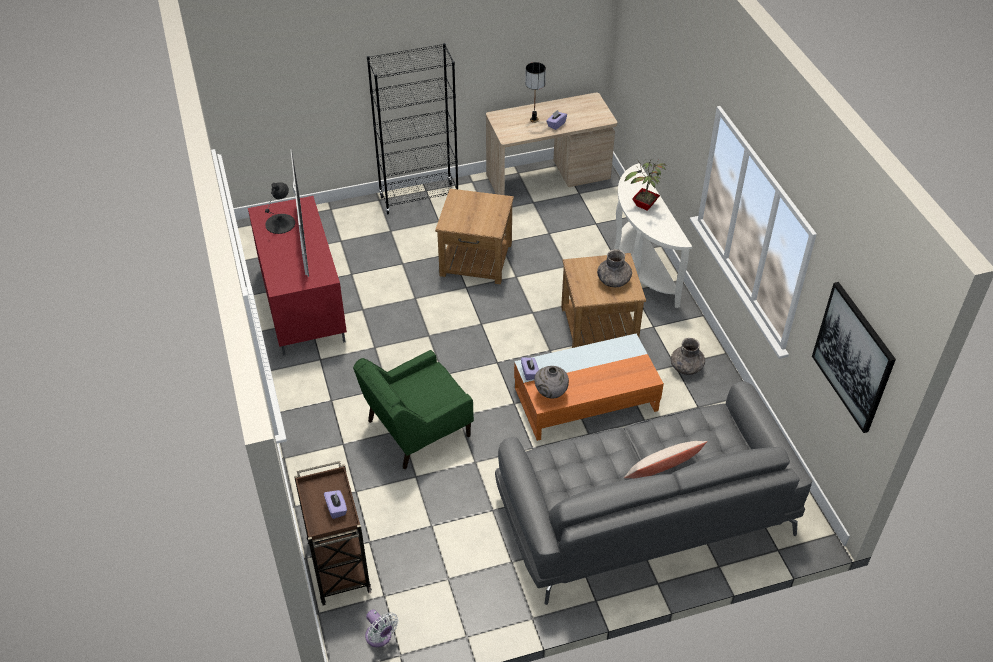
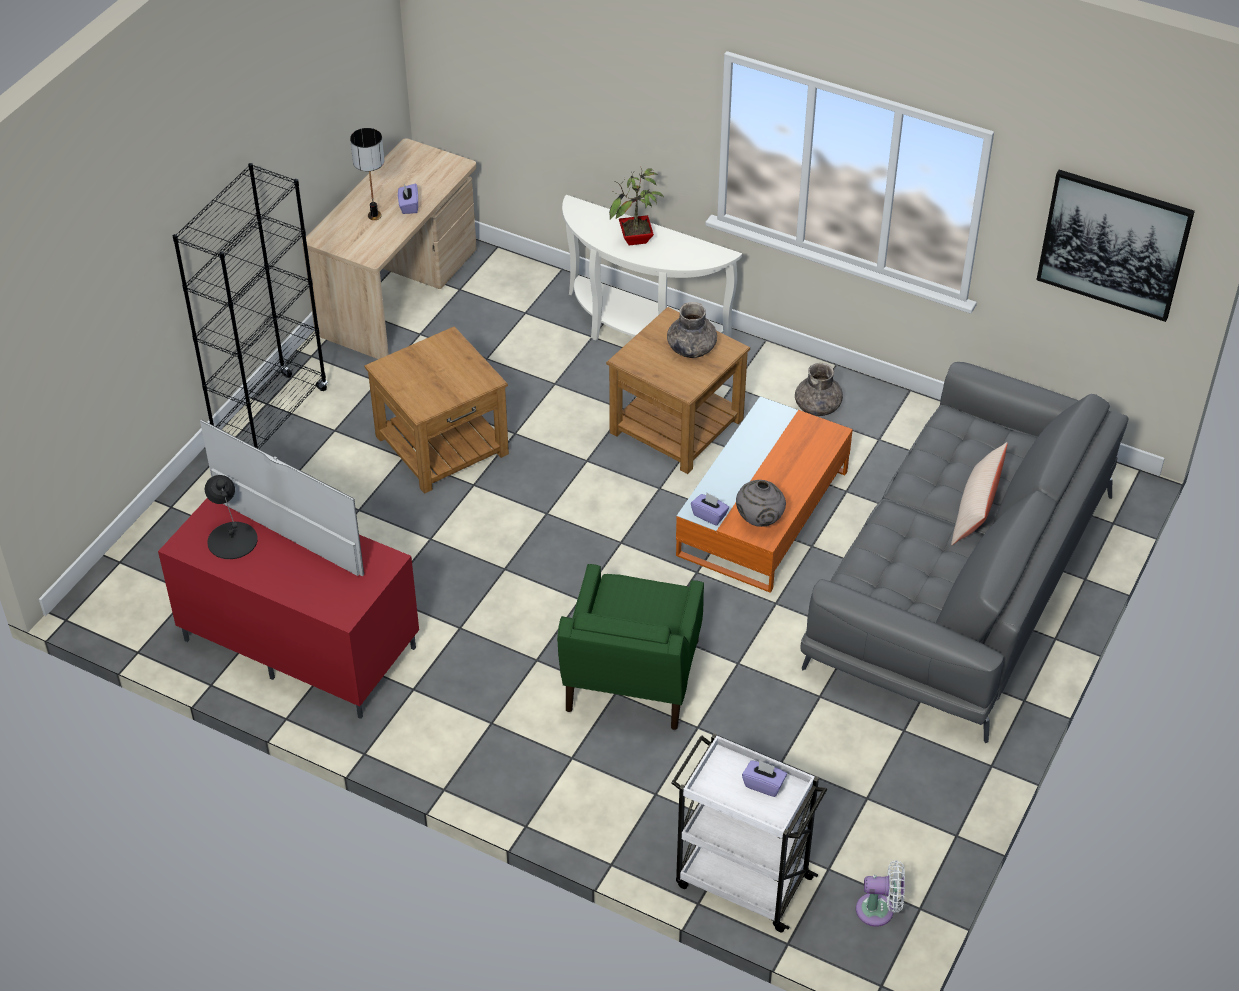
camera: 45 degrees left, 0 degrees up
(338, 565) = (741, 880): brown cart -> white cart

